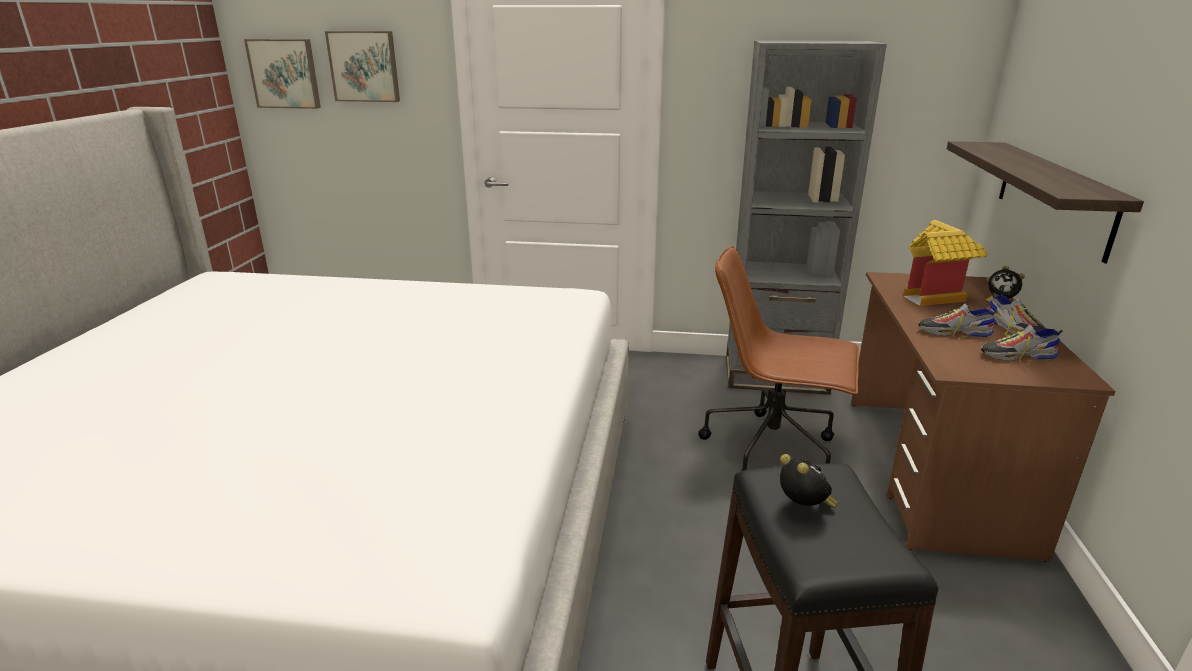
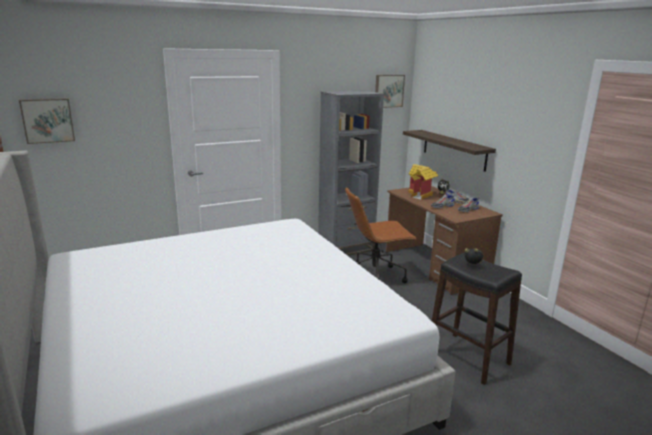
camera: 35 degrees left, 5 degrees down
(364, 66) = (108, 113): picture -> picture (388, 91)

